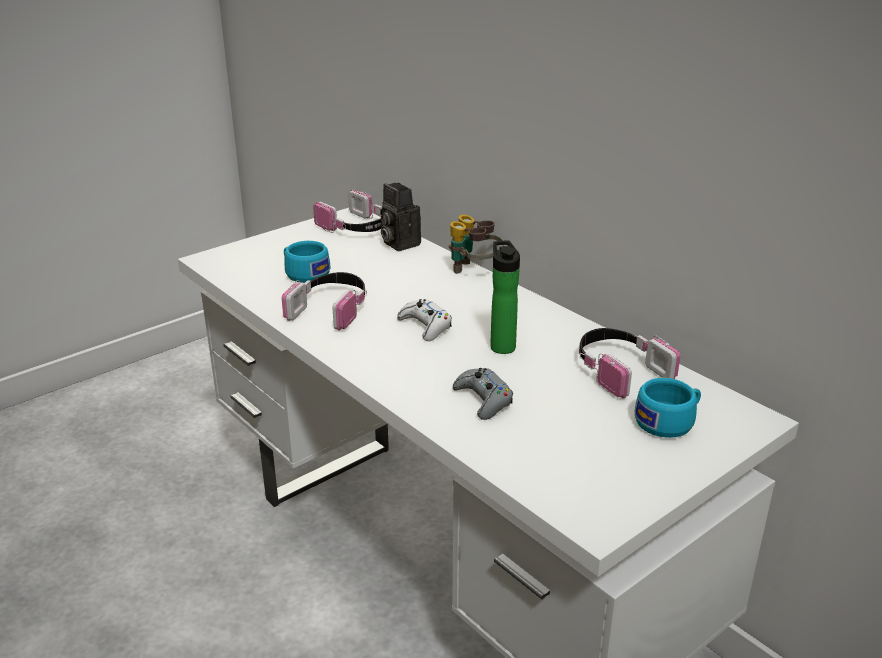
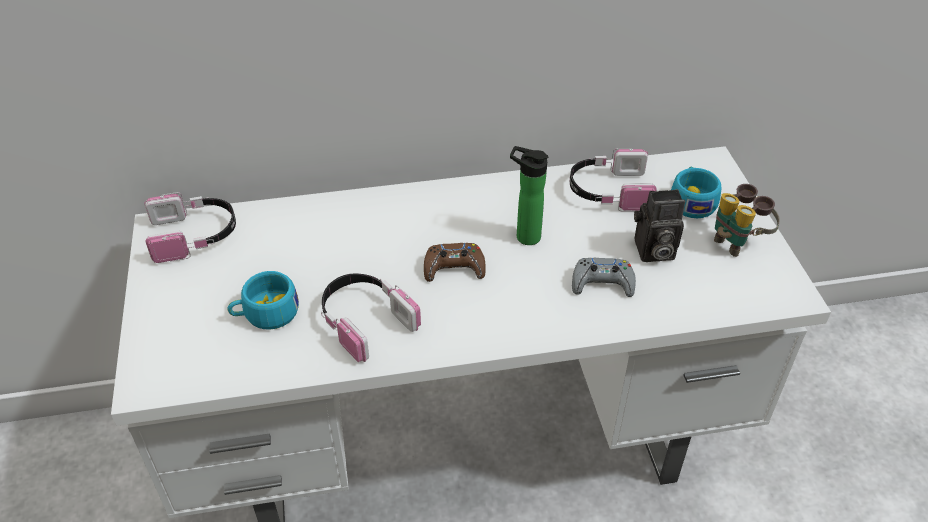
camera: 60 degrees left, 15 degrees up
(398, 243) = (266, 219): camera -> camera (652, 252)
(425, 326) = (454, 268): white game controller -> brown game controller
(474, 271) = (376, 195): binoculars -> binoculars (737, 241)

